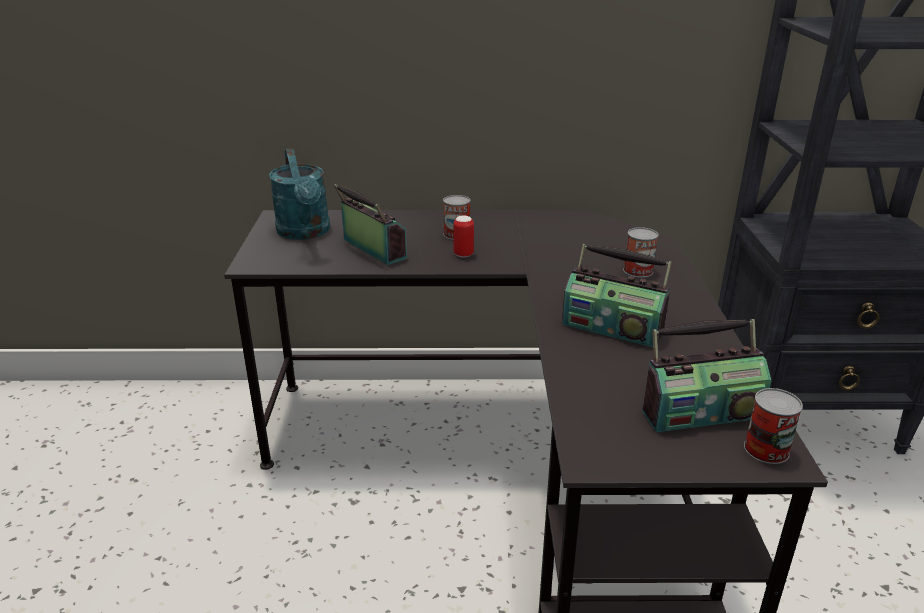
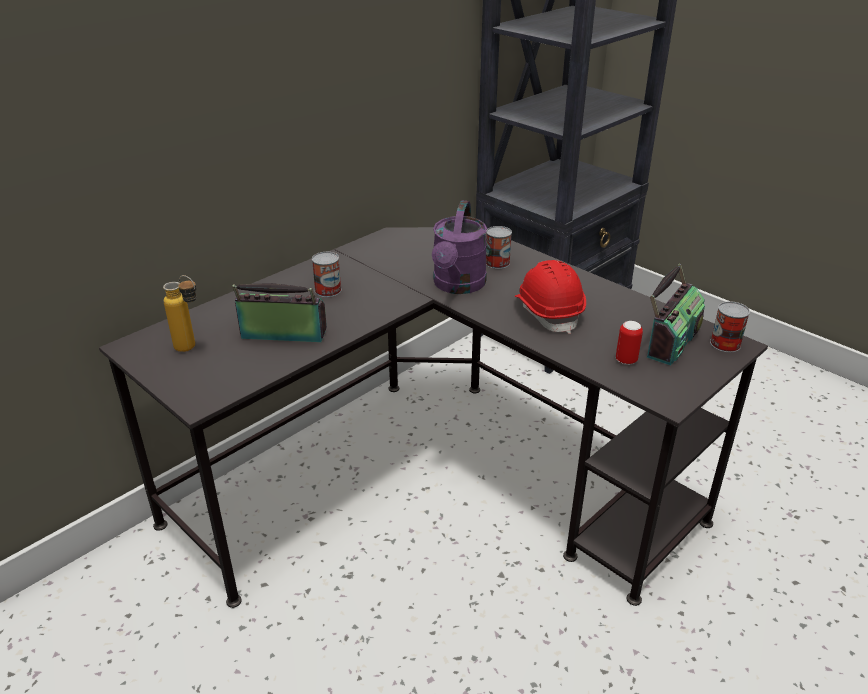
camera: 45 degrees left, 5 degrees up
(305, 233) = (192, 349): turquoise watering can -> bottle
(463, 254) = (363, 305): can -> can (626, 360)
(565, 273) = (458, 286): none -> purple watering can
(612, 328) = (548, 312): radio -> red hard hat

